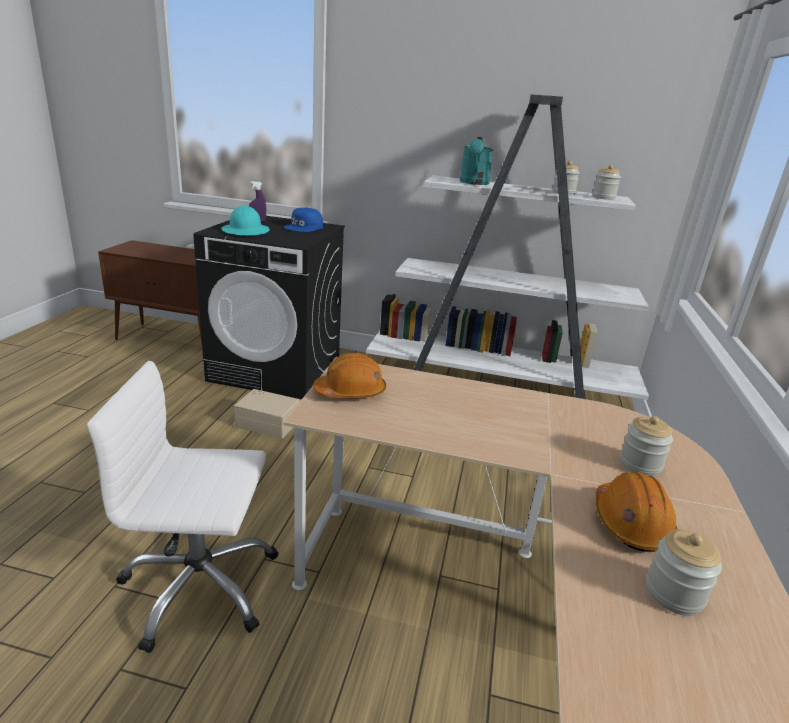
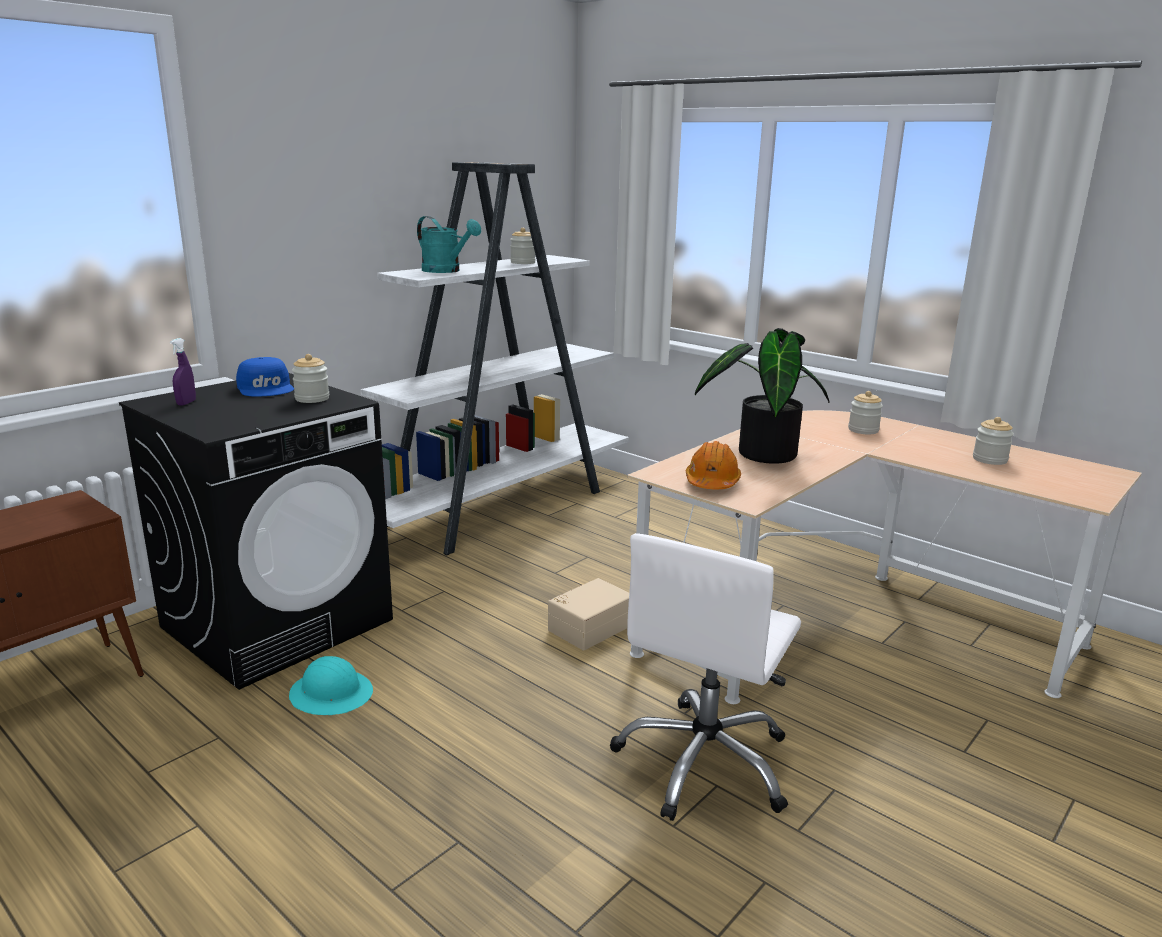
camera: 60 degrees left, 5 degrees down
(246, 231) = (242, 415): turquoise hard hat -> turquoise hard hat (331, 694)
(268, 422) = (419, 658): beige storage box -> beige storage box (589, 626)
(464, 407) = (761, 452): none -> potted plant
(603, 198) = (552, 259): jar -> jar (312, 399)
(630, 524) = (927, 450): orange hard hat -> none

